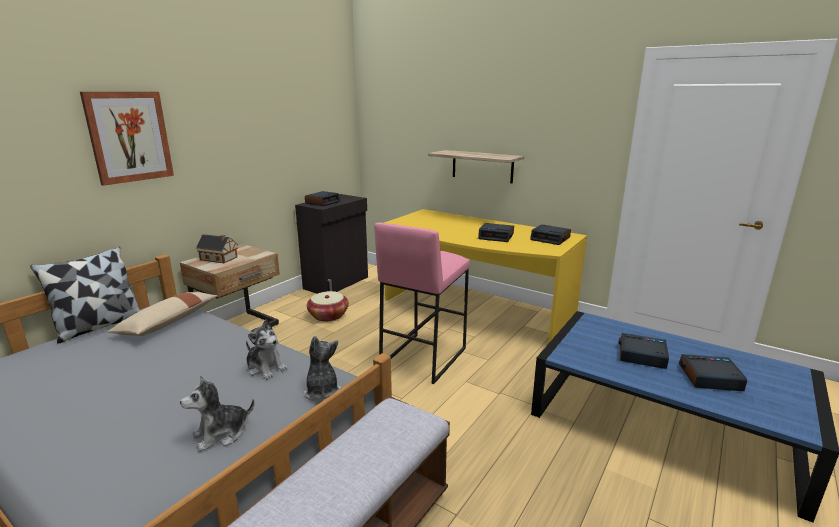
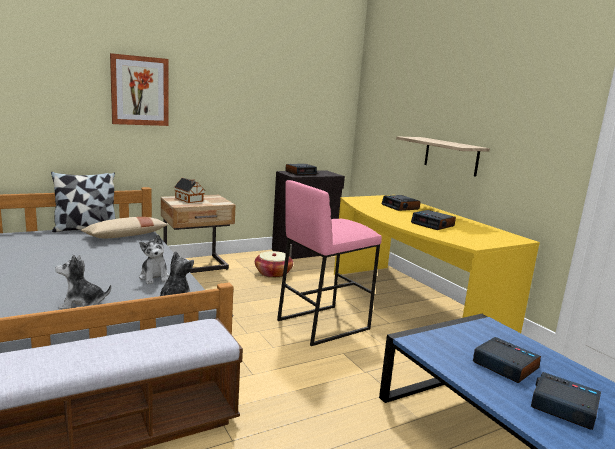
camera: 25 degrees right, 5 degrees down
(550, 239) = (489, 237): alarm clock -> alarm clock (400, 207)

